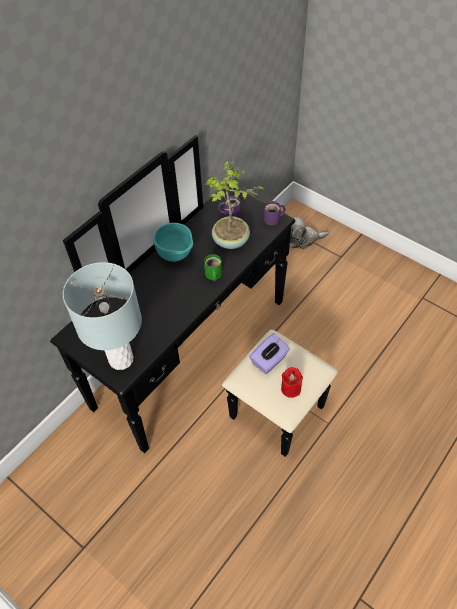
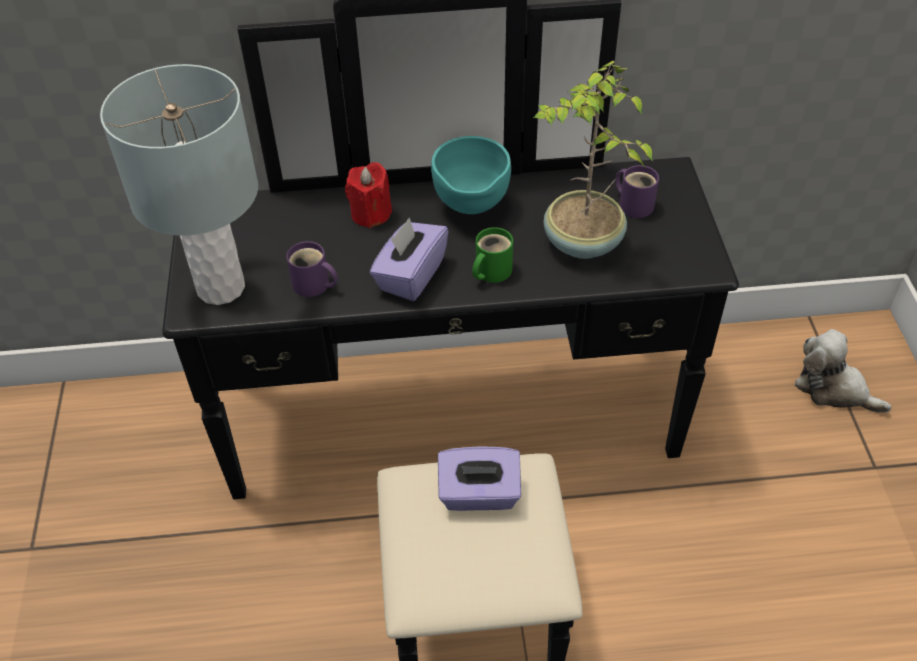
camera: 45 degrees right, 5 degrees down
(187, 298) = (410, 275): none -> purple tissue box
(273, 219) = (696, 259): purple mug -> purple mug (313, 286)
(290, 388) = (459, 566): red candle -> red candle (371, 214)

